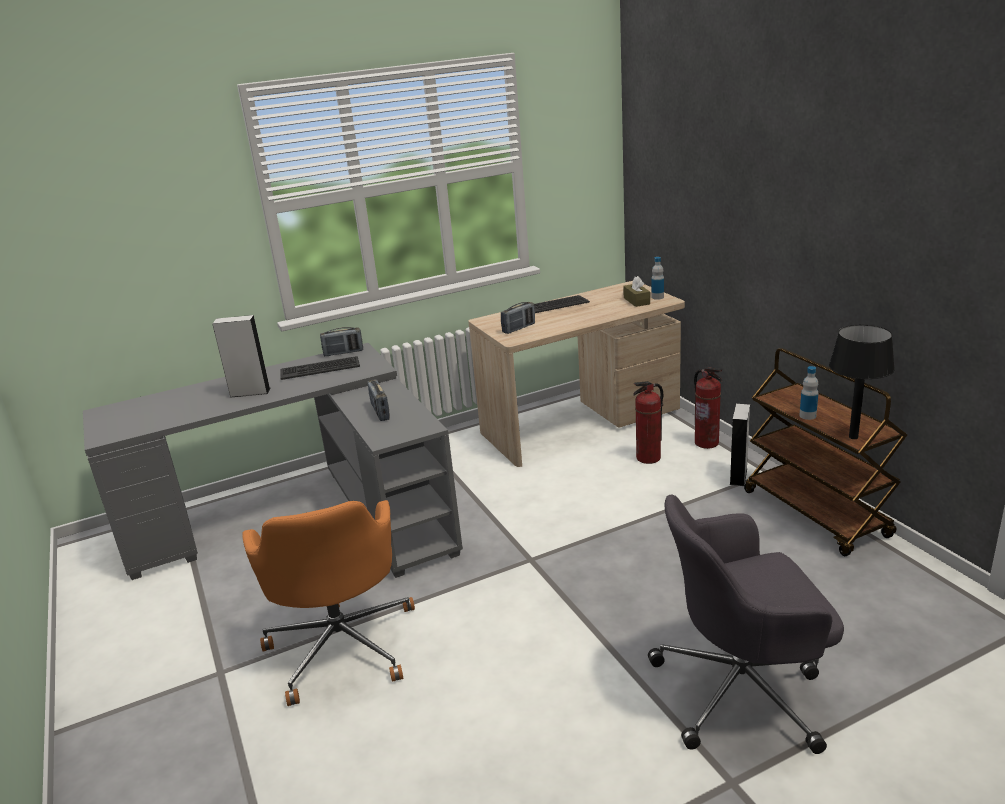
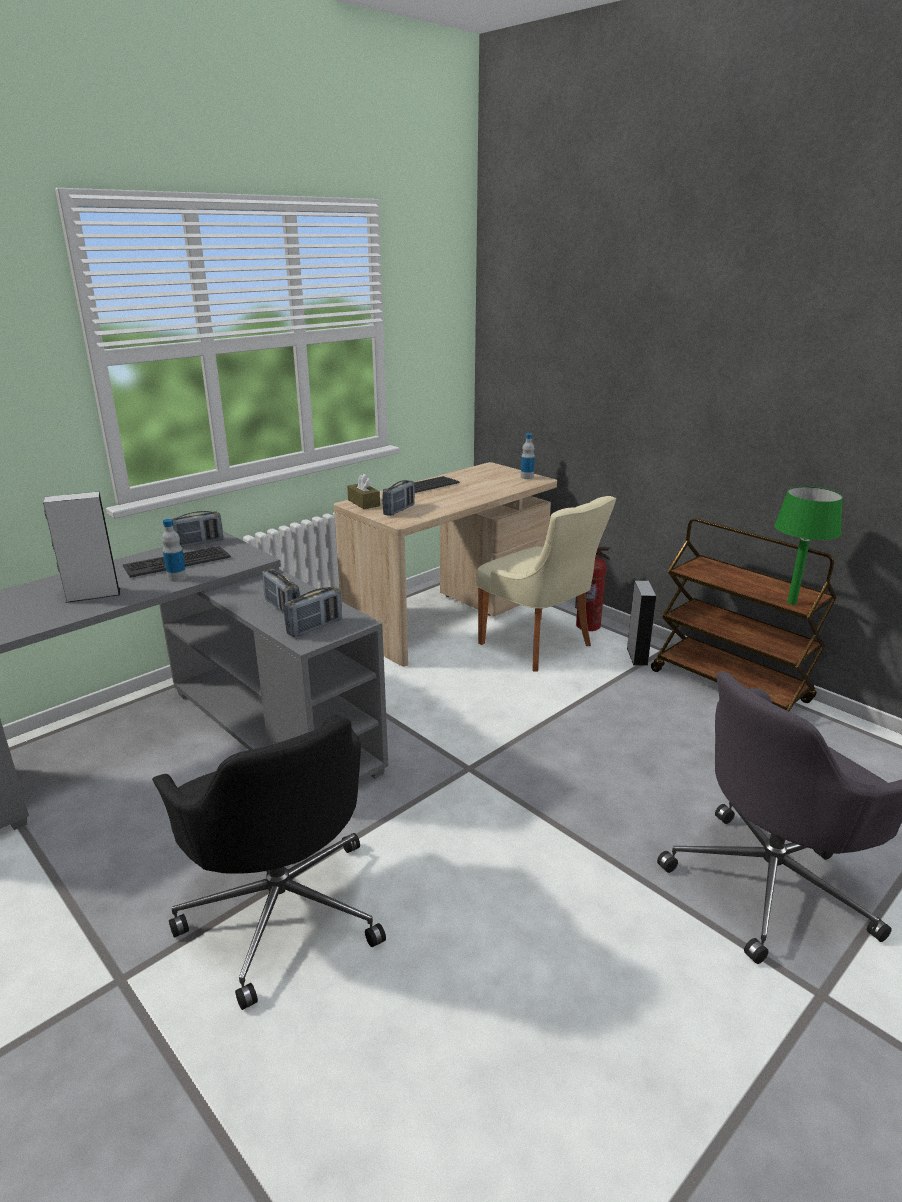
camera: 20 degrees left, 0 degrees up
(342, 645) = (283, 909): orange office chair -> black office chair
(395, 429) = (315, 627): none -> radio
(636, 301) = (508, 480): brown tissue box -> brown tissue box (364, 503)
(648, 458) = (538, 645): fire extinguisher -> beige chair
(807, 416) = (735, 585): bottle -> bottle (177, 578)
(854, 437) = (792, 602): black table lamp -> green table lamp

